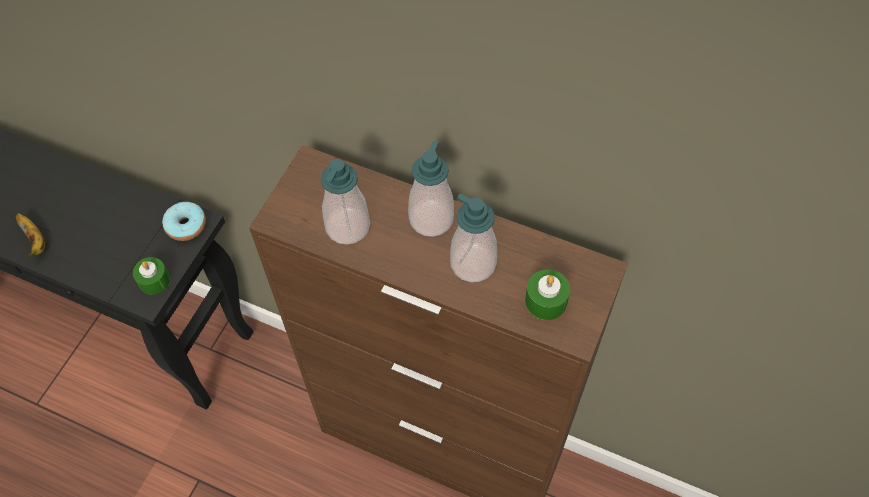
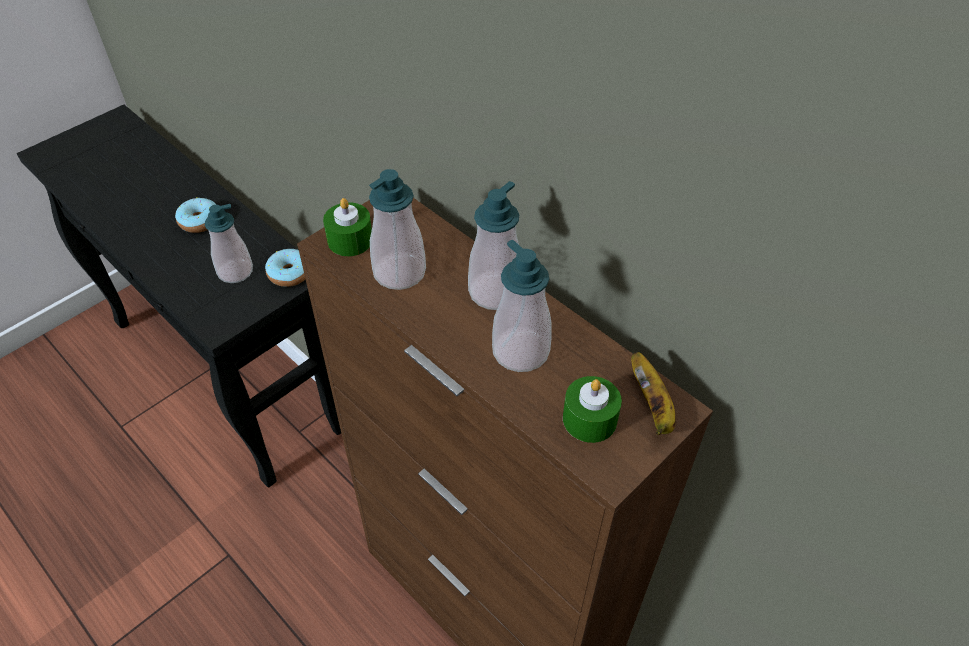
camera: 20 degrees right, 10 degrees down
(35, 240) = (148, 245): banana -> banana (652, 406)
(72, 200) = (199, 221): none -> donut
(134, 240) = (235, 271): none -> soap dispenser
(154, 280) = (233, 313): green candle -> green candle (350, 240)

